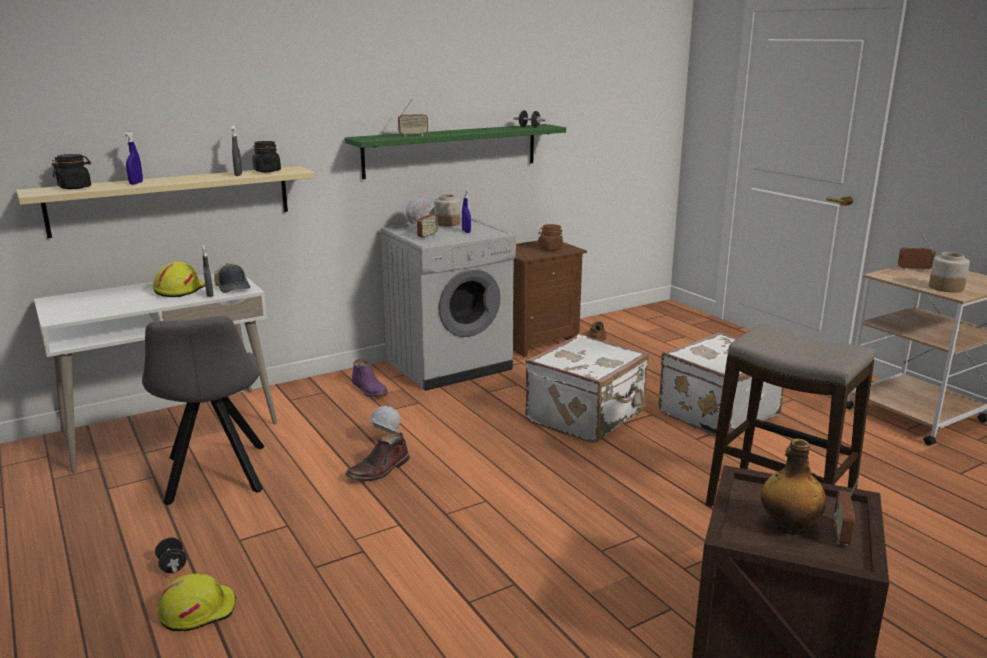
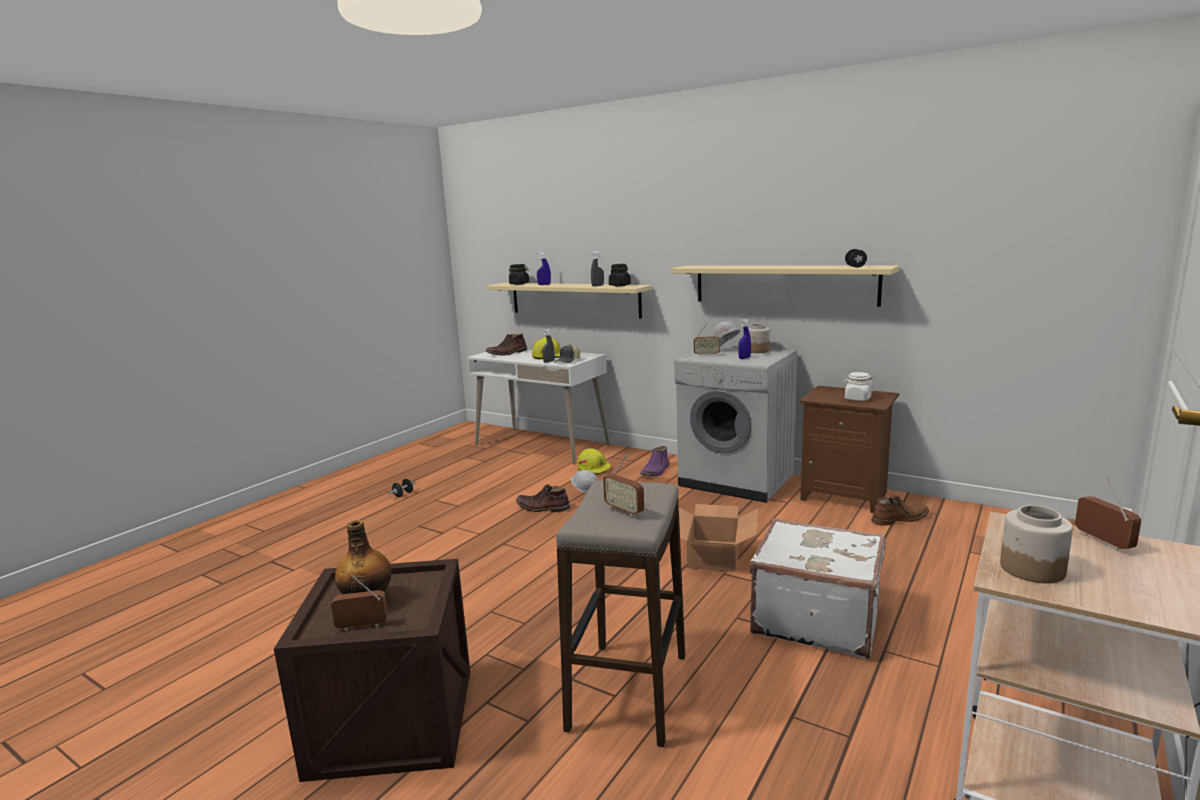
camera: 65 degrees right, 5 degrees down
(91, 304) = (507, 353): none -> brown boot
(198, 610) = (367, 513): yellow hard hat -> yellow hard hat (594, 469)
(215, 474) = (499, 472): grey chair -> none
(413, 135) = (724, 267): radio -> radio (624, 510)
(451, 150) = (783, 284): green shelf -> beige shelf
(550, 249) = (857, 399): brown jar -> white jar
(587, 417) = (714, 555): white suitcase -> cardboard box

